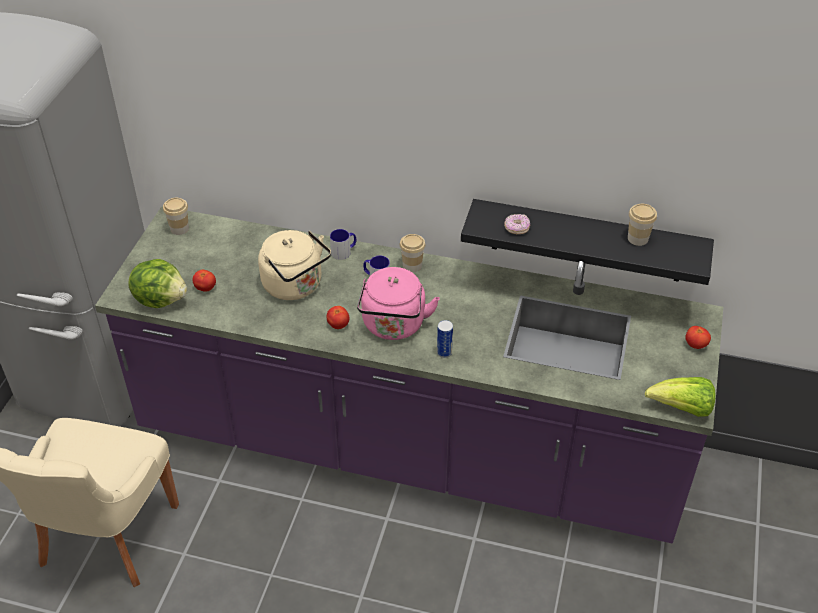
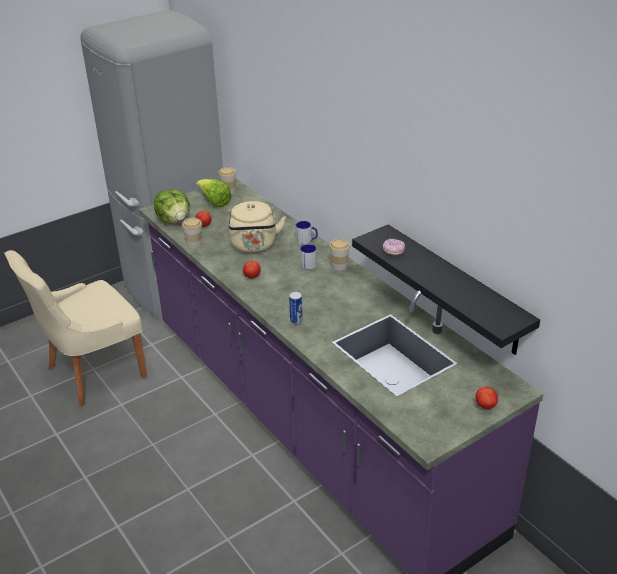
camera: 40 degrees right, 10 degrees down
(394, 326) = (284, 292): pink kettle -> none
(638, 238) = (476, 293): cup -> cup (194, 244)
(682, 409) = (420, 438): lettuce -> lettuce (214, 202)

